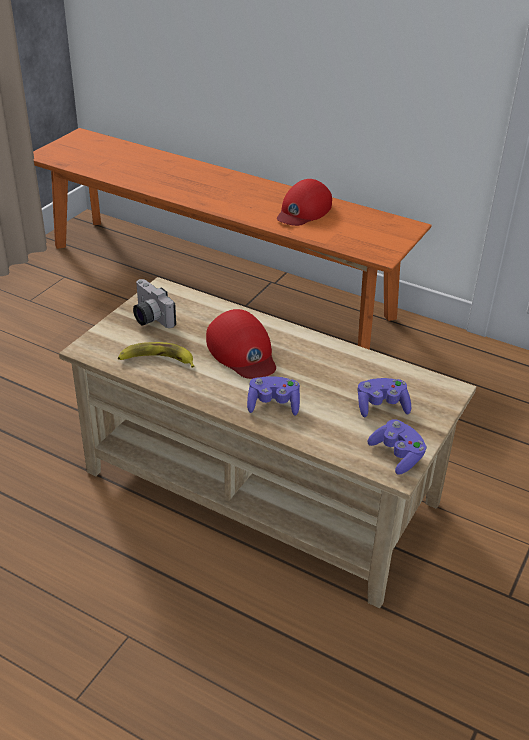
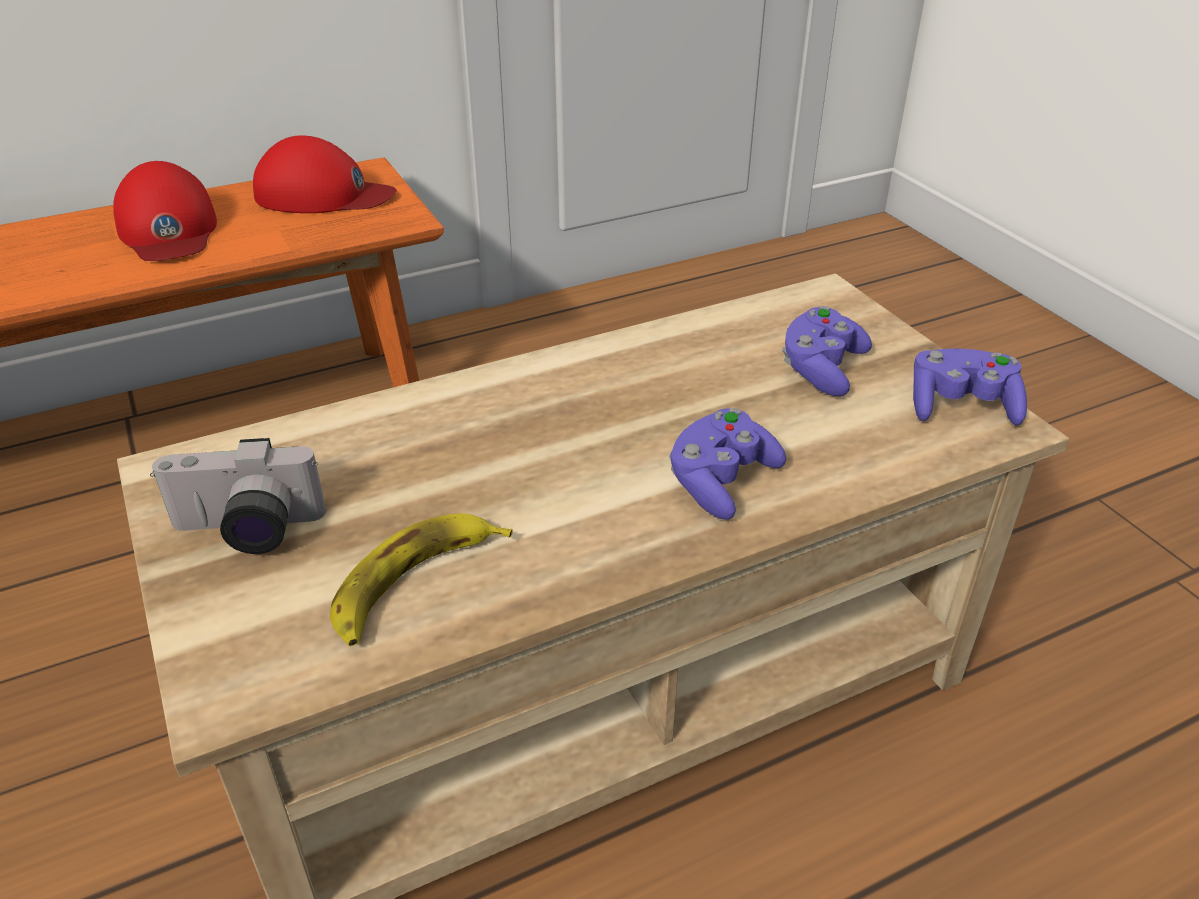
camera: 55 degrees left, 0 degrees up
(242, 351) = (518, 451): red cap -> red cap (323, 195)

